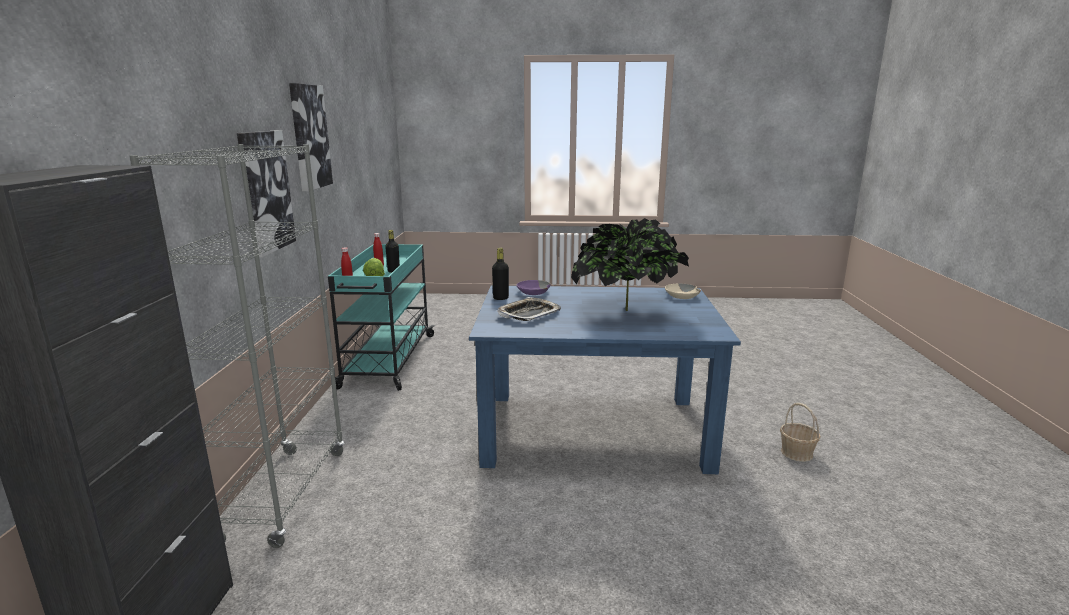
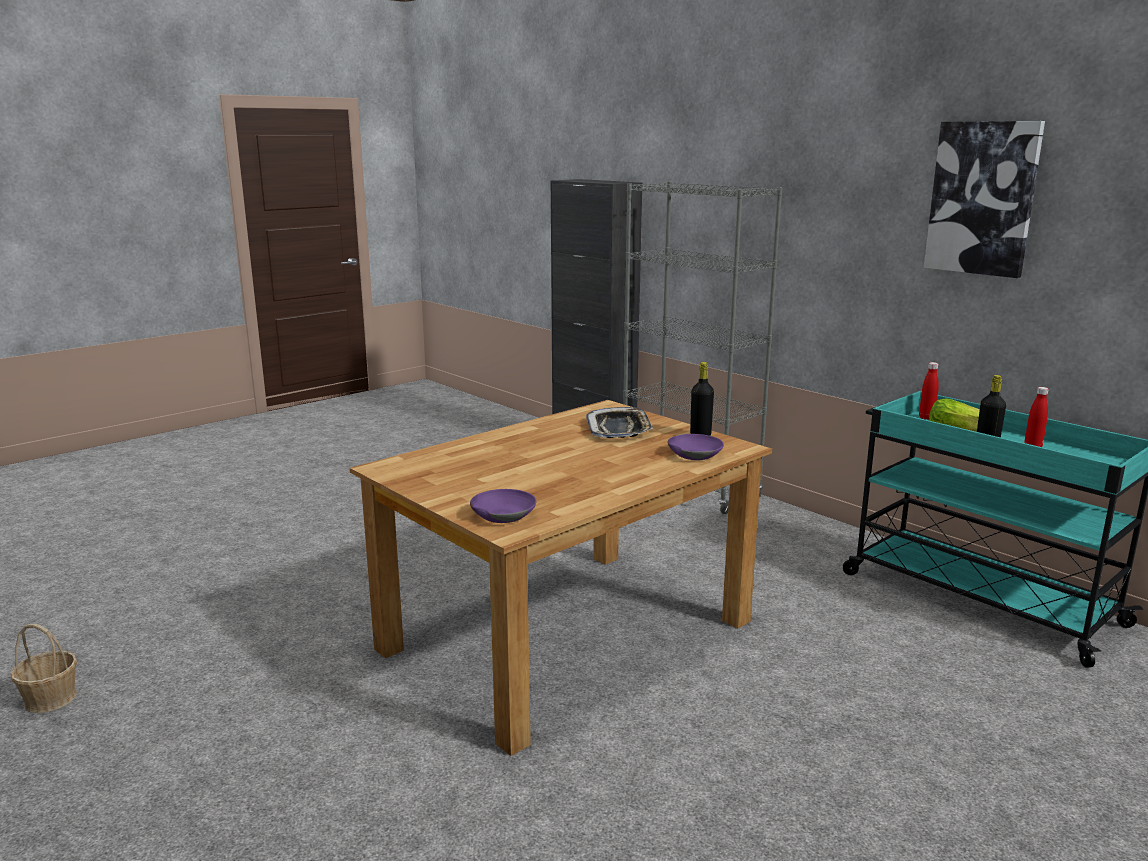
camera: 135 degrees right, 0 degrees up
(265, 191) = (840, 245): picture -> none
(595, 429) = (567, 636): blue dining table -> brown dining table
(627, 311) = (529, 464): potted plant -> none
(682, 296) = (503, 515): beige bowl -> purple bowl
(796, 453) = (282, 728): basket -> basket (50, 698)

